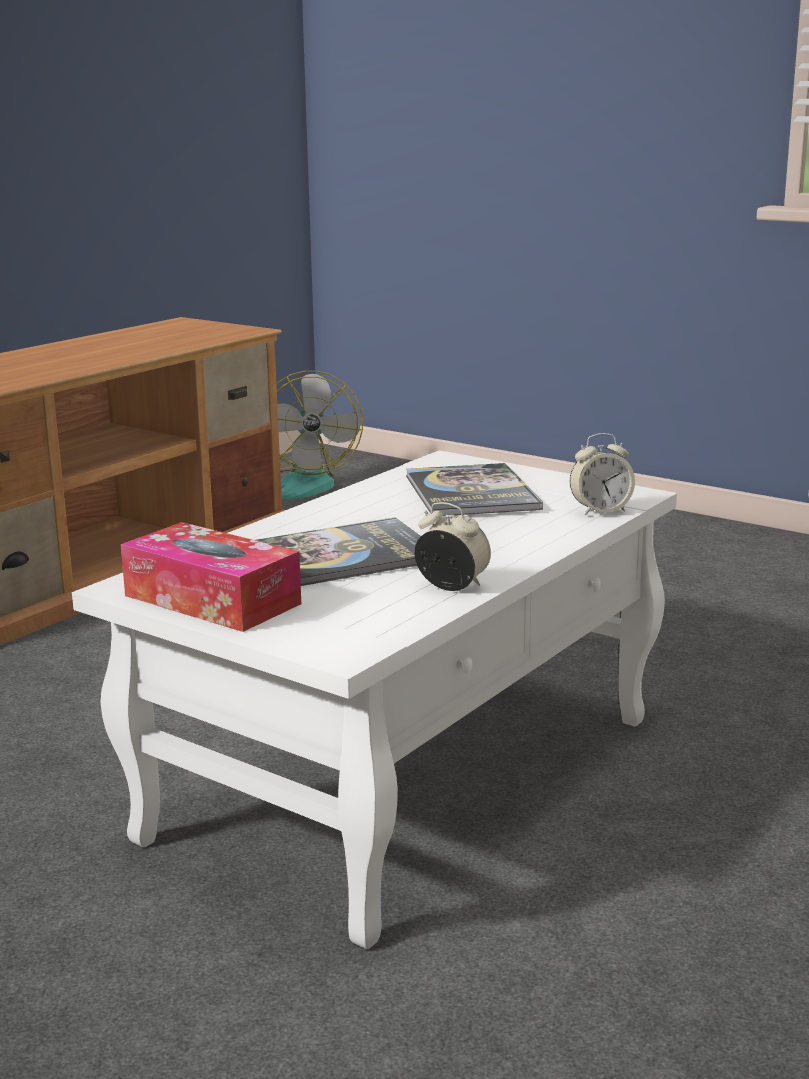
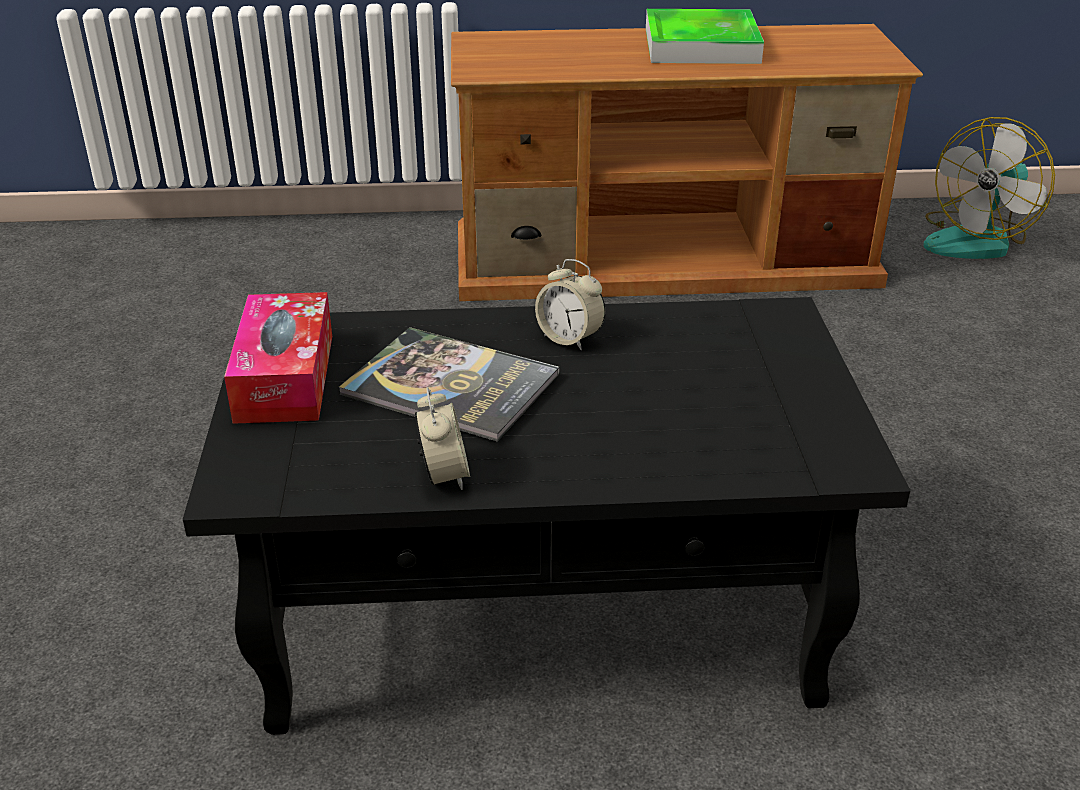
camera: 50 degrees right, 15 degrees up
(89, 349) = (701, 45): none -> tray
(409, 775) = (544, 609): white coffee table -> black coffee table
(471, 493) = (709, 370): book -> none
(600, 510) = (770, 466): alarm clock -> alarm clock (569, 338)

